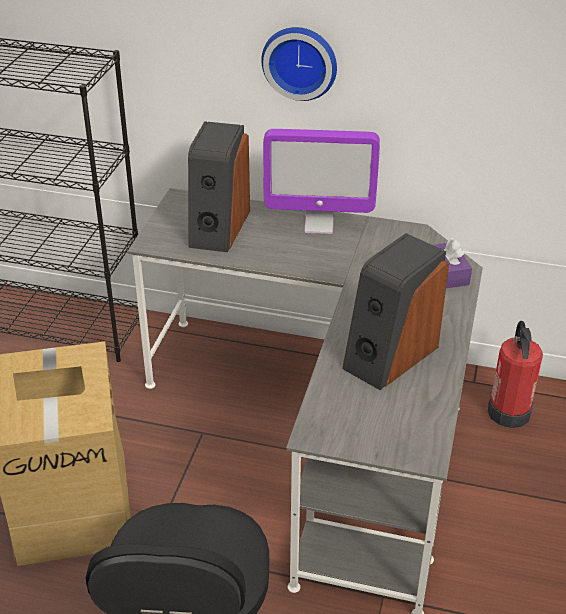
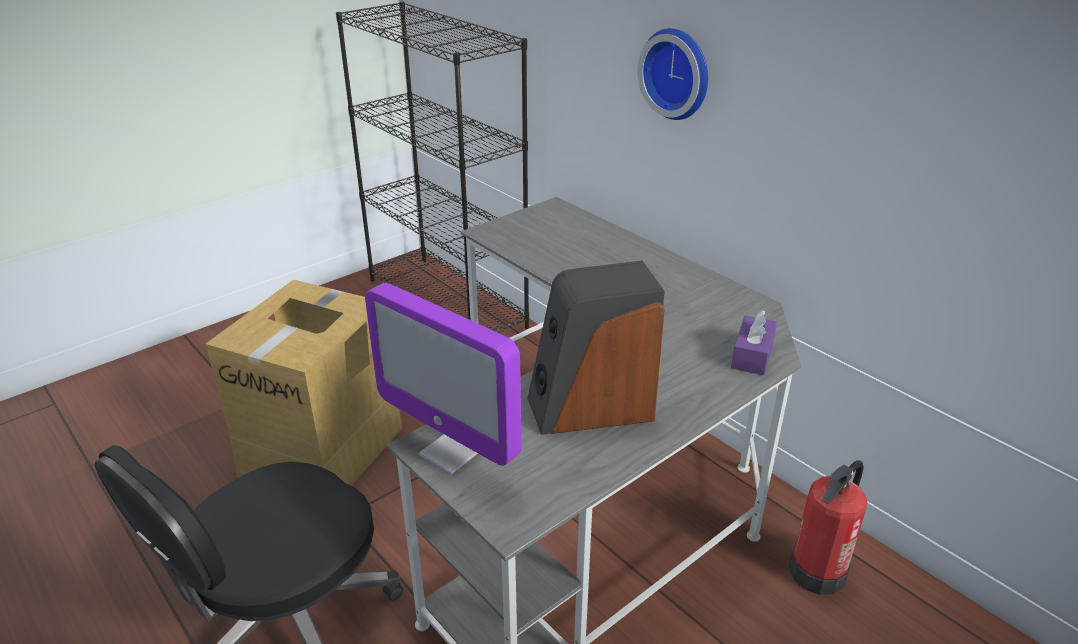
camera: 35 degrees right, 5 degrees down
(218, 228) = (559, 238): speaker -> none
(318, 225) = (659, 266): monitor -> monitor (452, 451)

